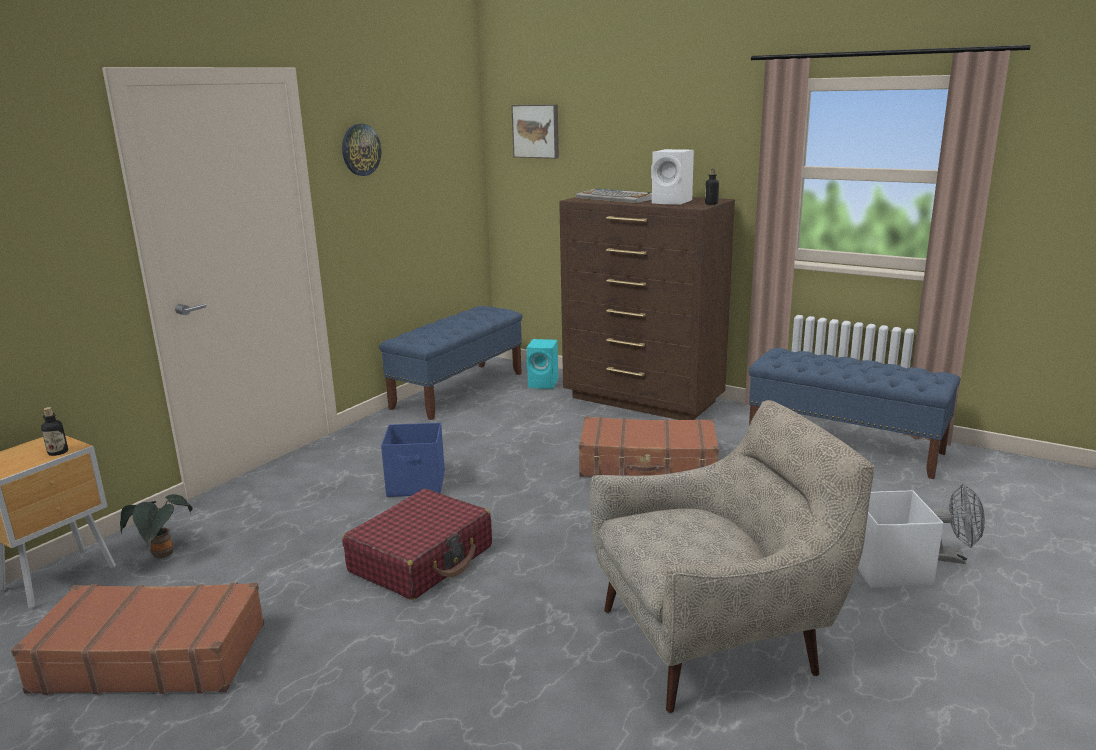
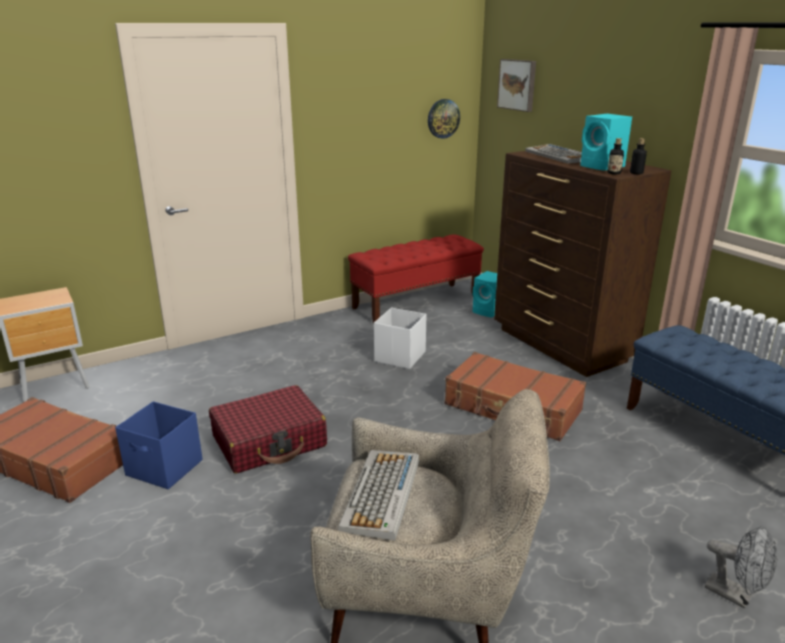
camera: 25 degrees right, 5 degrees up
(58, 452) = (50, 302): bottle -> bottle (614, 173)
(163, 555) = (120, 388): potted plant -> none
(360, 150) = (345, 93): wall clock -> wall clock (443, 118)
(417, 484) = (318, 377): blue storage box -> blue storage box (165, 468)
(458, 390) = (416, 303): blue bench -> red bench
(672, 537) = (382, 494): none -> keyboard
(673, 202) = (603, 167): white speaker -> turquoise speaker
(887, 569) = (653, 584): white storage box -> white storage box (399, 357)

